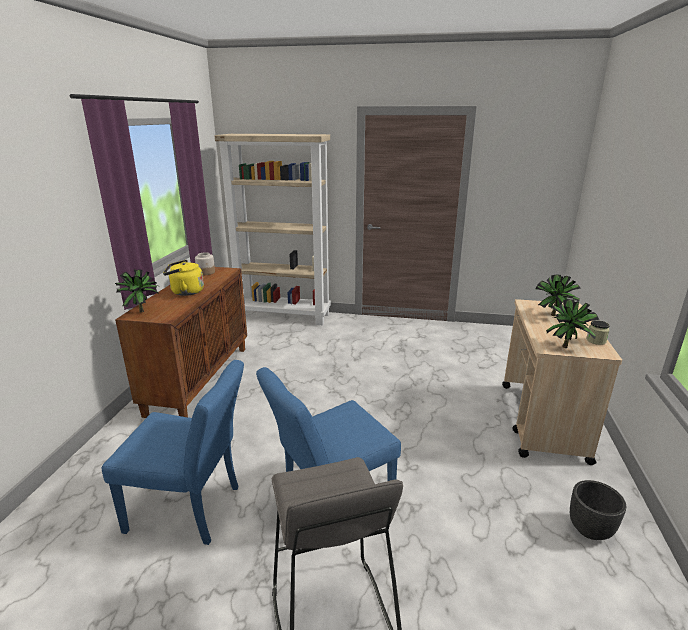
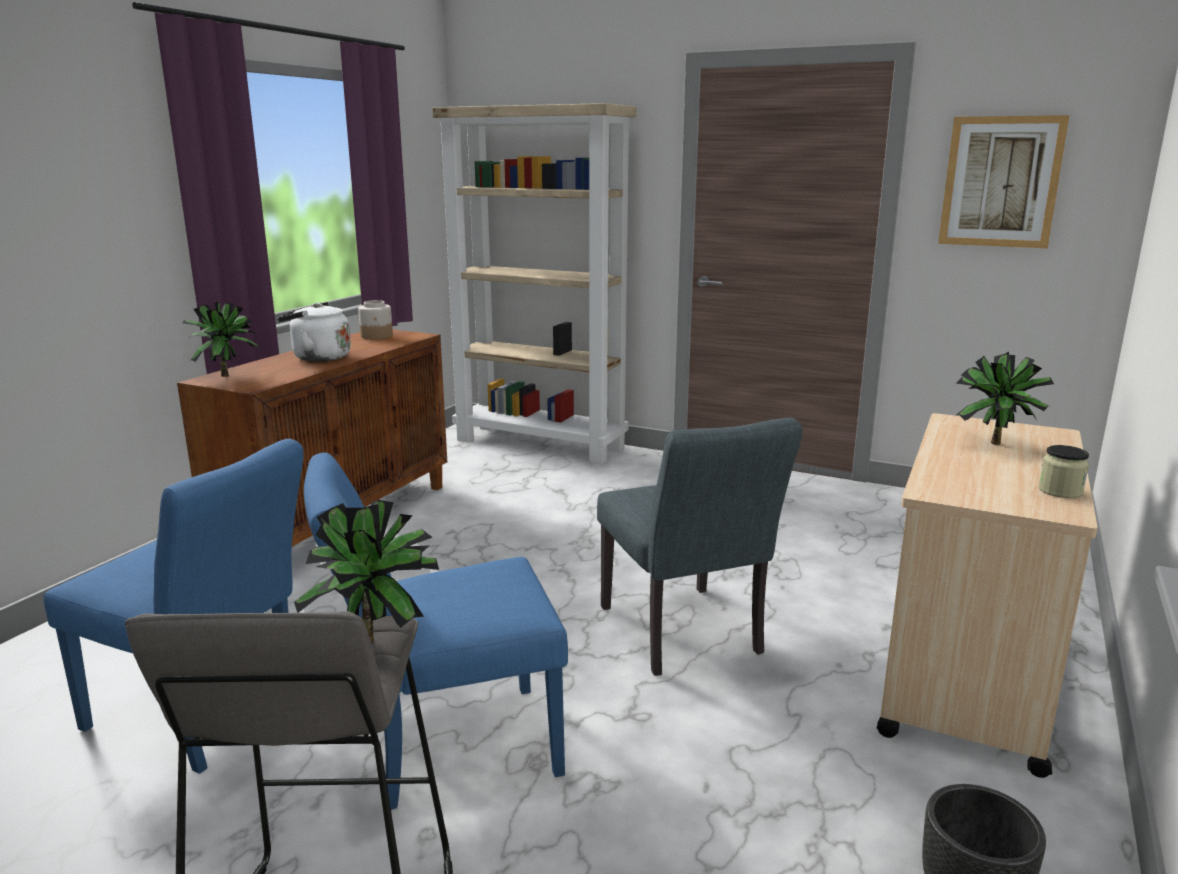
camera: 15 degrees right, 5 degrees down
(185, 292) = (318, 357): yellow kettle -> white kettle
(412, 420) = (685, 636): none -> grey chair
(517, 176) = (1000, 182): none -> picture
(566, 346) = (981, 493): potted plant -> potted plant (378, 639)

